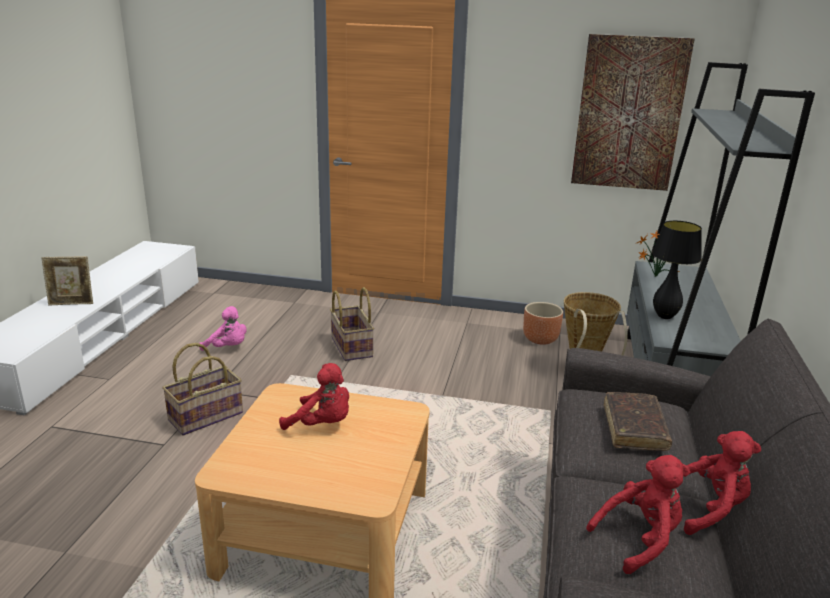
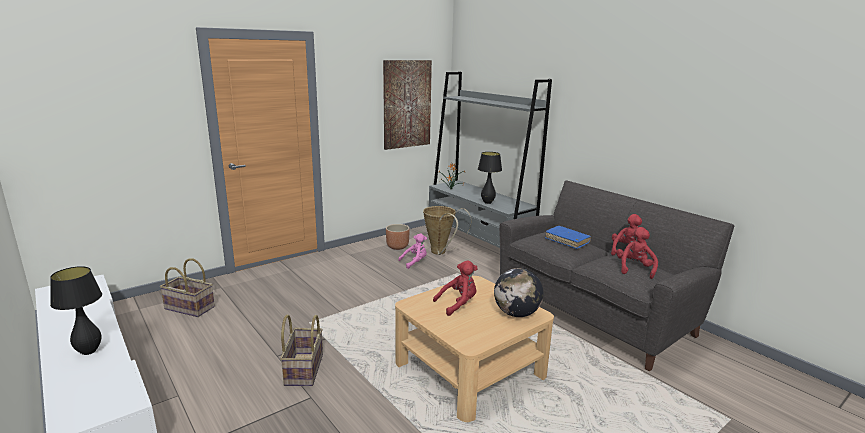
camera: 50 degrees left, 5 degrees down
(72, 303) = (89, 351): picture frame -> black table lamp
(228, 348) = (232, 331): pink plush toy -> pink plush toy (415, 262)
(350, 347) = (312, 293): basket -> basket (189, 308)
(351, 479) = (516, 314): none -> globe
(634, 428) = (567, 241): brown book -> blue book

